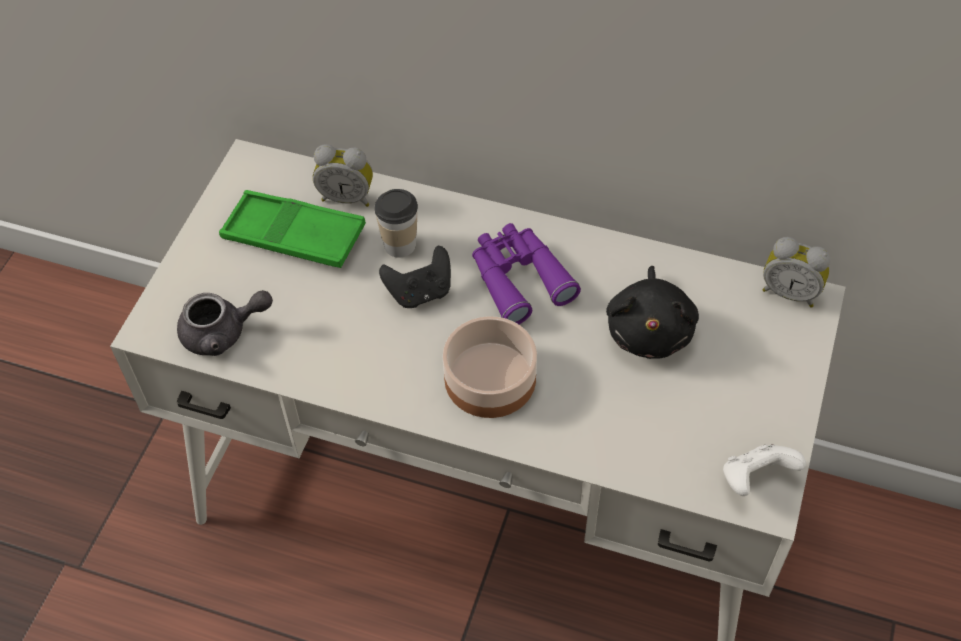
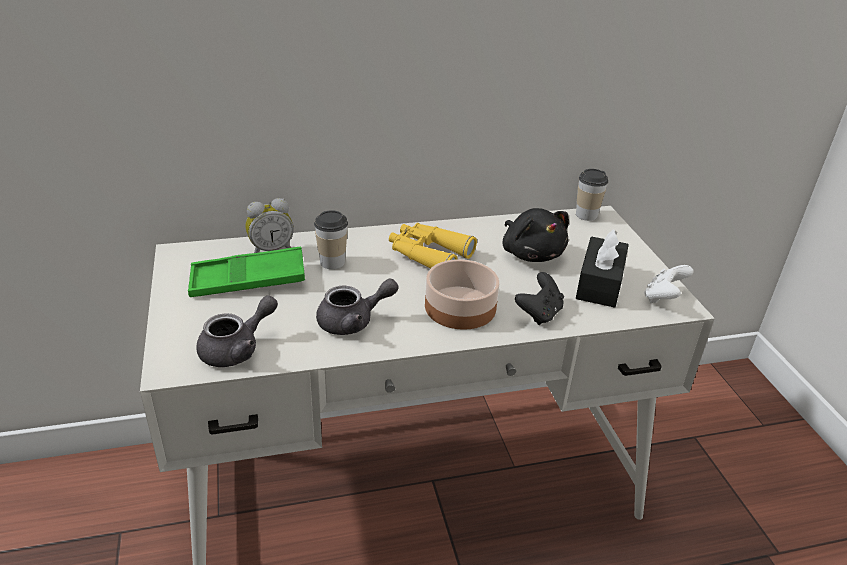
camera: 35 degrees left, 20 degrees down
(359, 347) = (353, 321): none -> grey teapot
(420, 292) = (369, 280): black game controller -> black game controller (539, 314)
(518, 278) = (428, 255): purple binoculars -> yellow binoculars
(693, 418) = (599, 284): none -> black tissue box
(790, 291) = (586, 215): alarm clock -> cup

